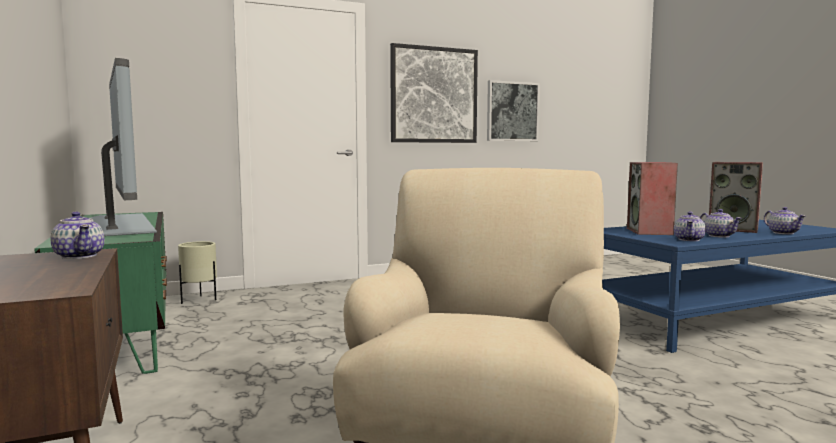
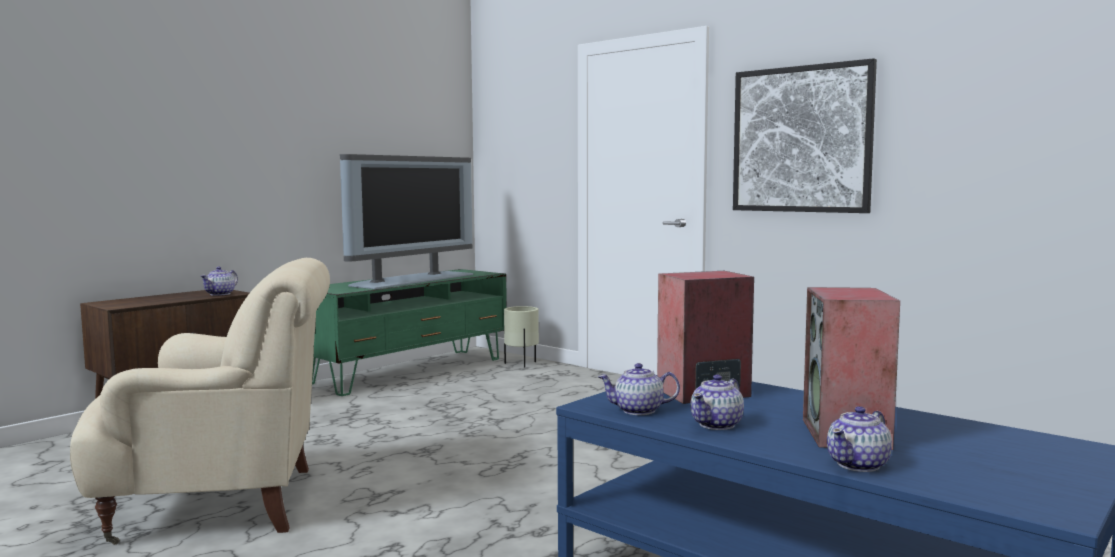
camera: 65 degrees right, 0 degrees up
(512, 111) = (952, 157): picture -> none

